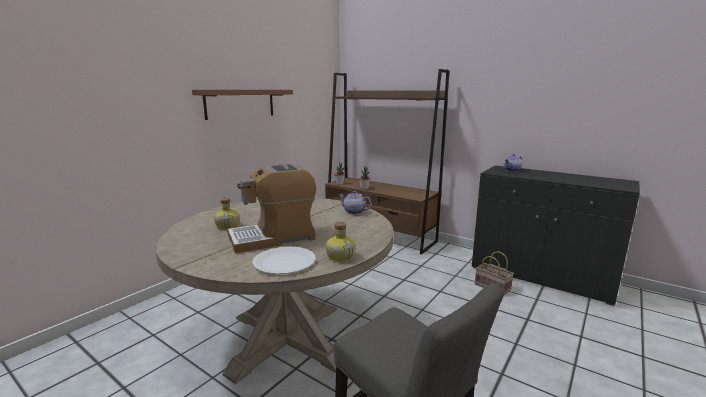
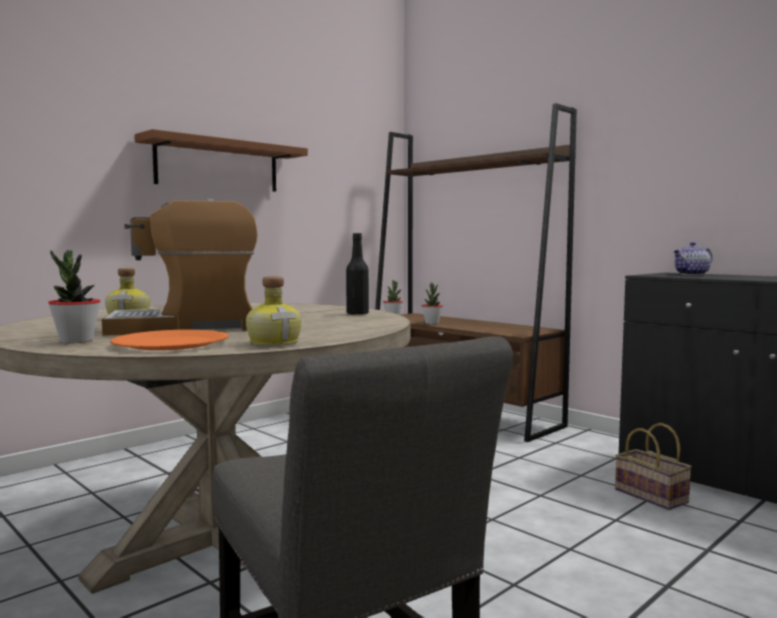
camera: 10 degrees right, 10 degrees down
(226, 262) = (76, 341): none -> potted plant
(284, 262) = (170, 343): white plate -> orange plate
(354, 212) = (357, 314): teapot -> black bottle

